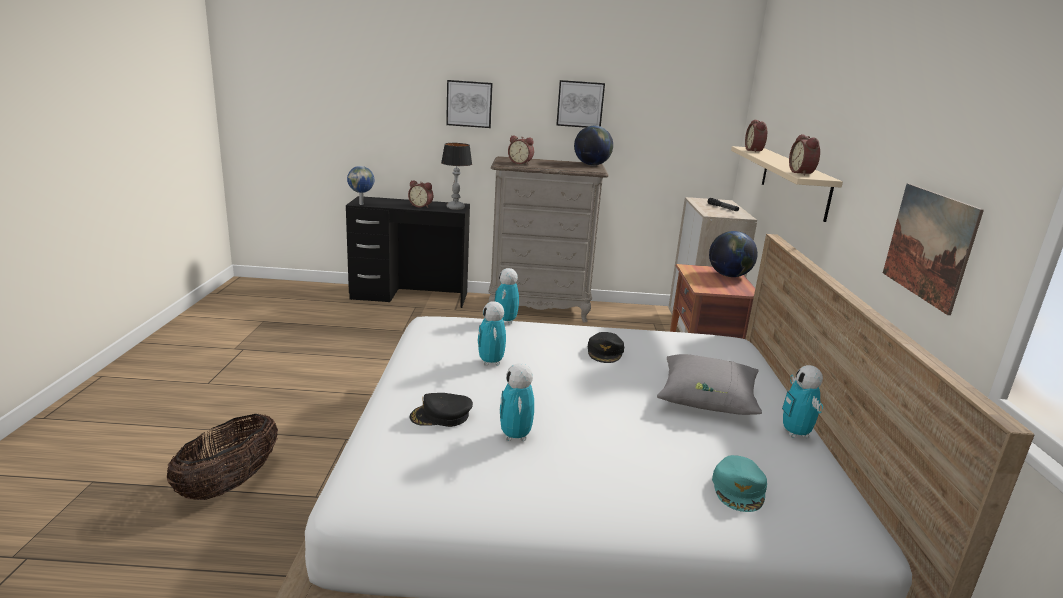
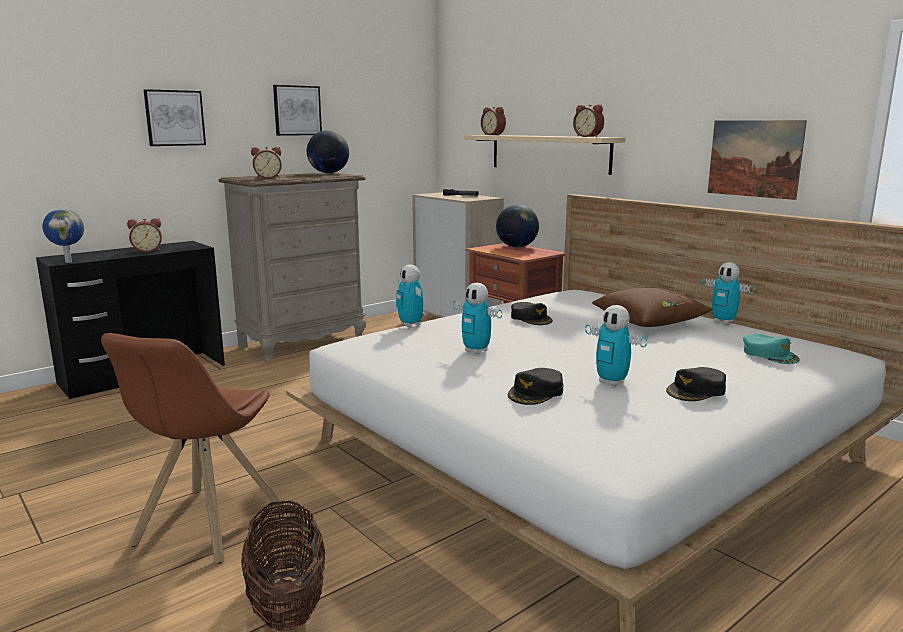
camera: 40 degrees left, 5 degrees down
(277, 413) = (207, 524): none -> brown chair
(455, 208) = (190, 245): table lamp -> none
(561, 481) = (696, 391): none -> black cap
(706, 399) = (649, 322): grey pillow -> brown pillow

